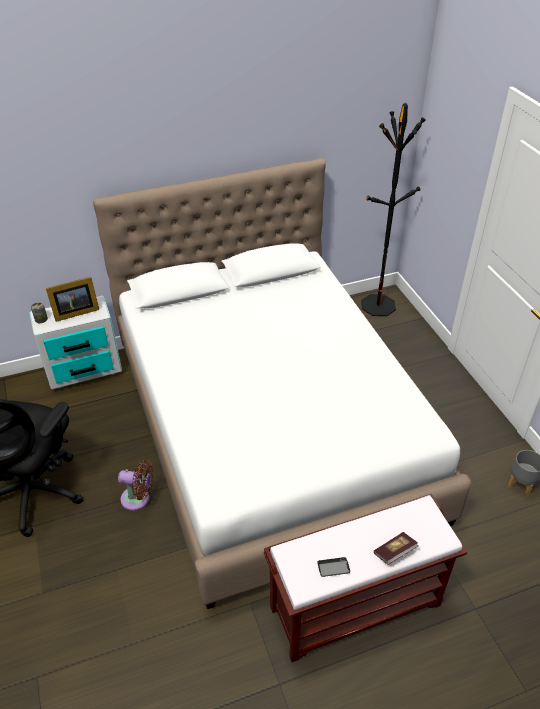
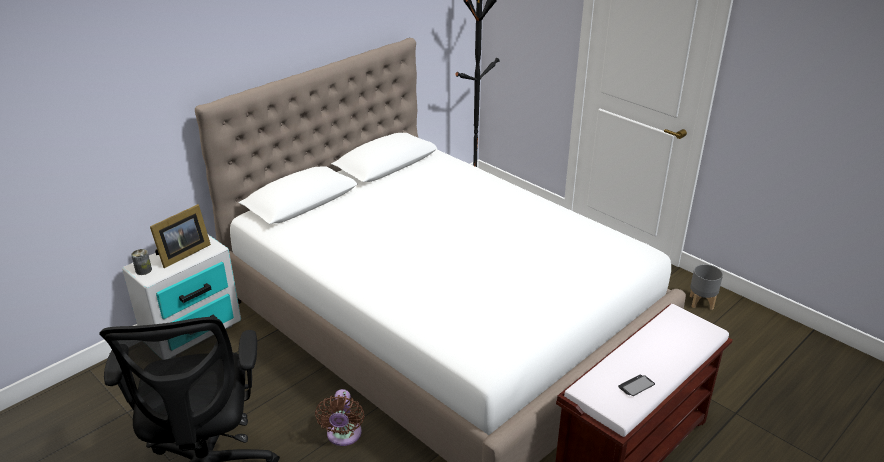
camera: 25 degrees left, 10 degrees down
(138, 499) = (343, 436): brown fan -> brown fan turned 105 degrees clockwise
(394, 552) = (679, 356): book -> none

